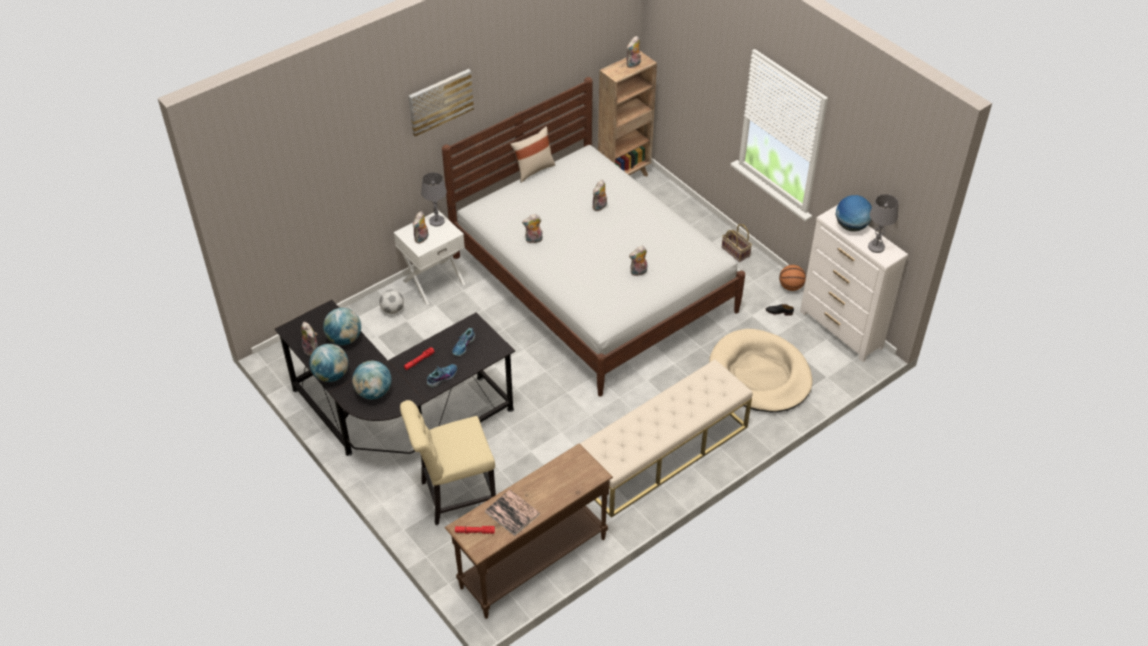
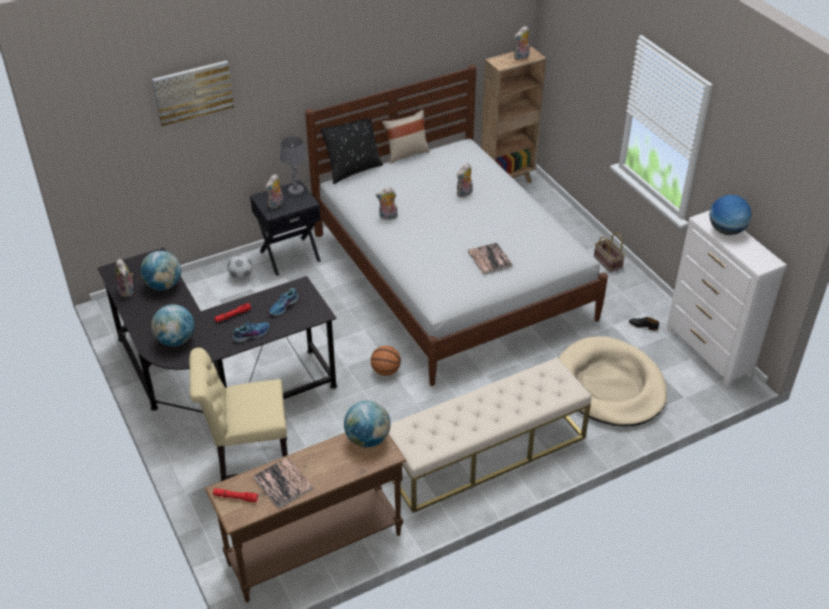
camera: 10 degrees right, 5 degrees down
(331, 375) = (138, 318): globe -> globe (368, 439)
(433, 281) = (289, 255): white nightstand -> black nightstand
(440, 101) = (306, 60): picture -> picture (193, 92)
(486, 193) = (353, 170): none -> black pillow
(638, 272) = (489, 259): plush toy -> book
(790, 287) = (660, 302): basketball -> basketball (386, 371)
(876, 247) = (751, 254): grey table lamp -> none

